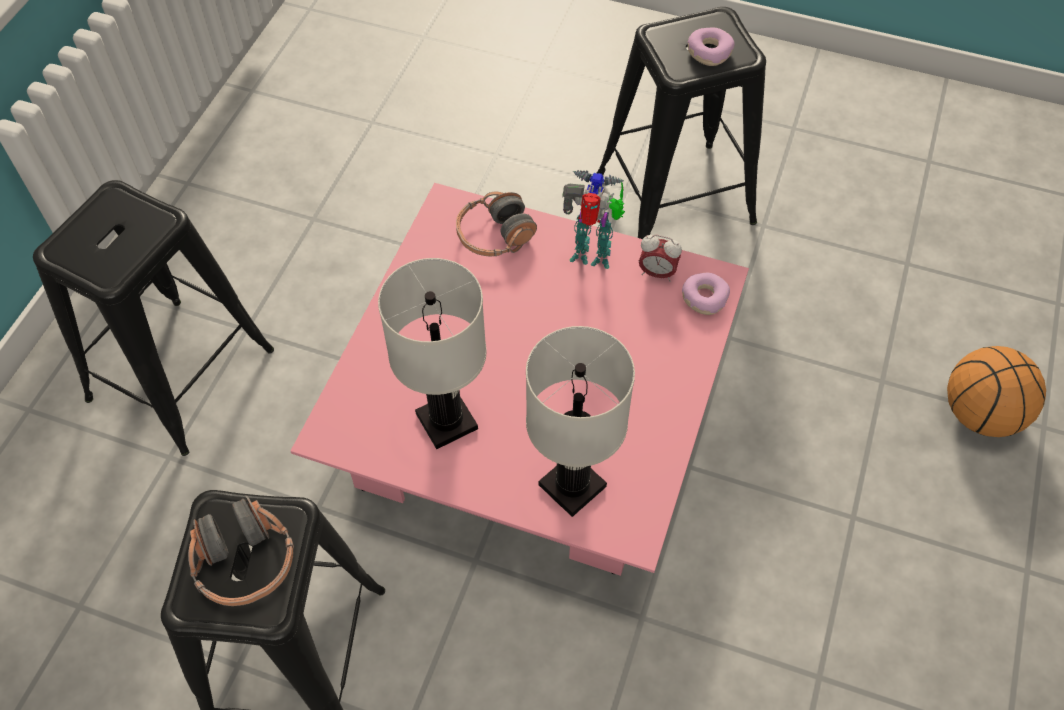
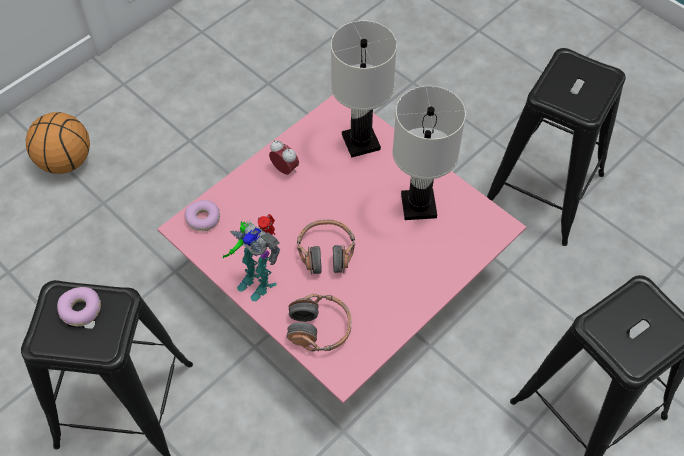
camera: 155 degrees left, 0 degrees up
(245, 561) = (575, 83): headphones -> headphones (326, 253)
(657, 273) = (222, 249): alarm clock -> alarm clock (285, 169)

